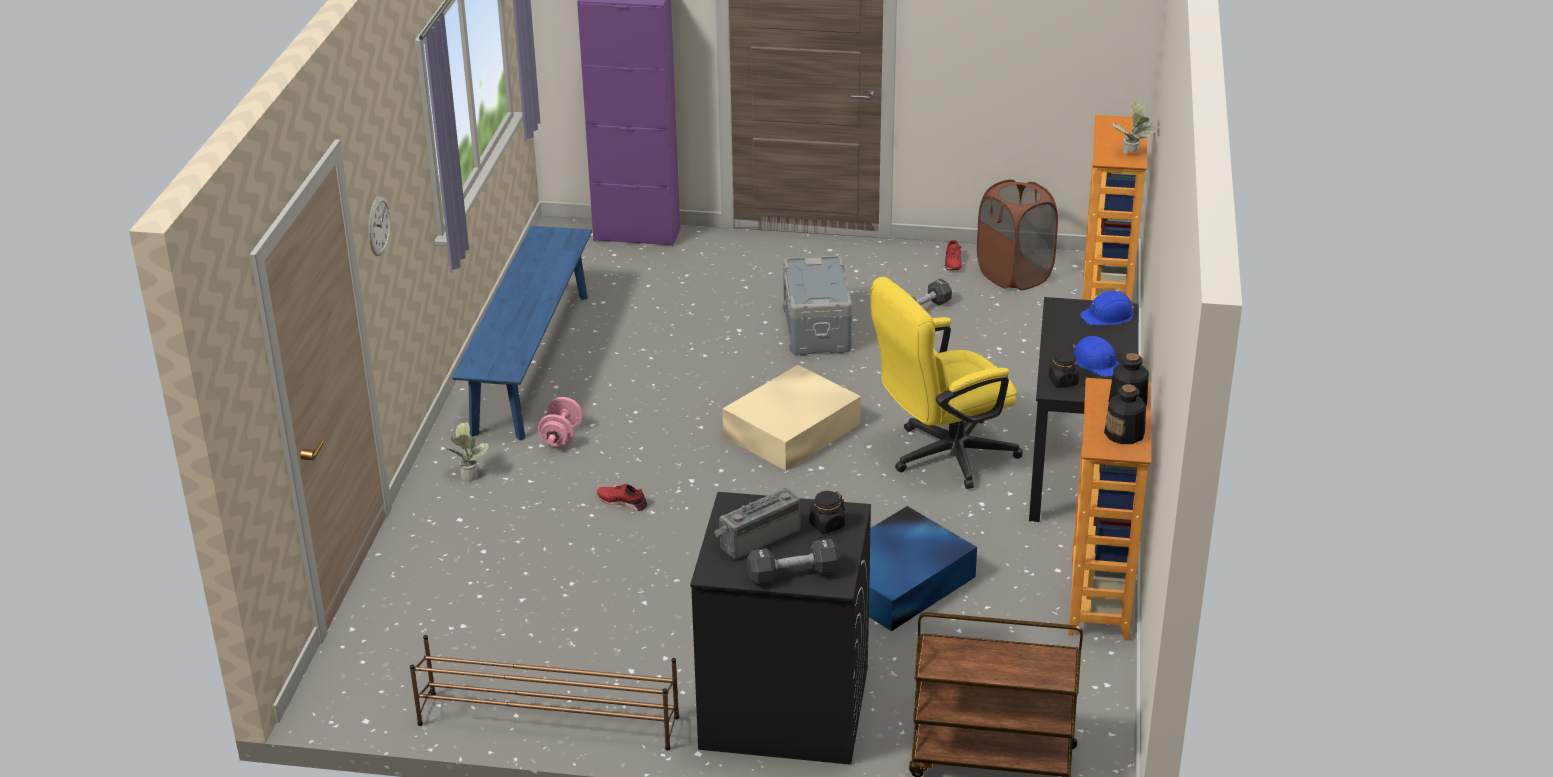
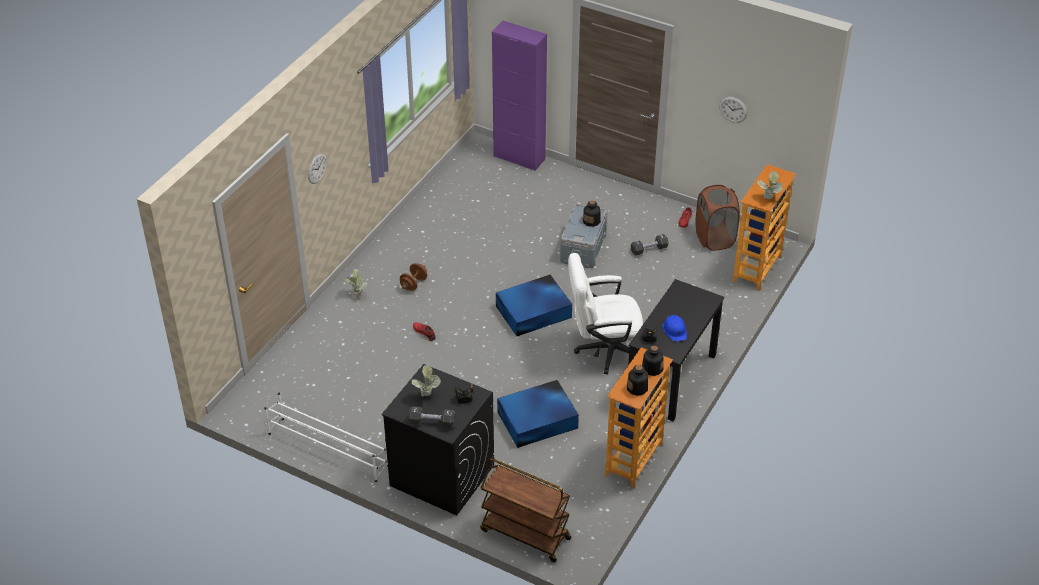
camera: 20 degrees right, 10 degrees up
(531, 362) = (421, 232): blue bench -> none
(547, 720) = (328, 449): brown shoe rack -> white shoe rack
(561, 437) = (413, 284): pink dumbbell -> brown dumbbell
(758, 537) = (427, 396): radio -> potted plant
(793, 430) = (534, 311): beige storage box -> blue storage box
(826, 275) = (591, 221): none -> bottle
(942, 456) = (603, 350): yellow office chair -> white office chair
(1014, 43) = (733, 109): none -> wall clock
(1108, 315) = (701, 301): blue hard hat -> none

